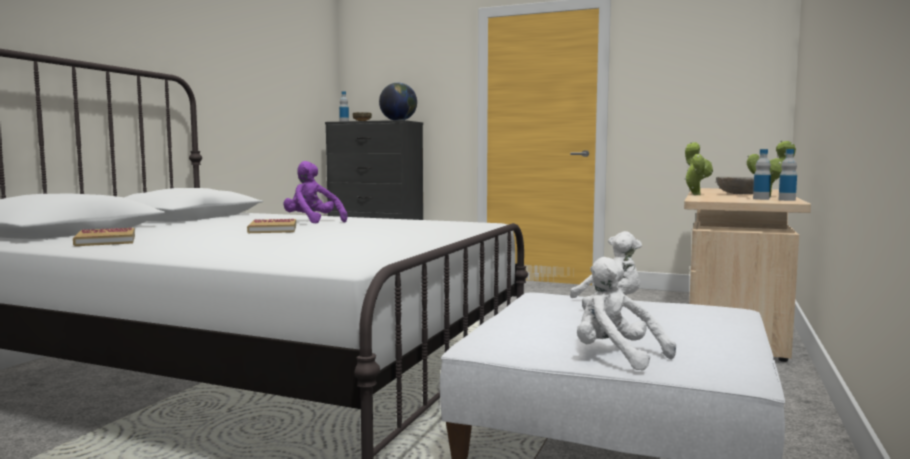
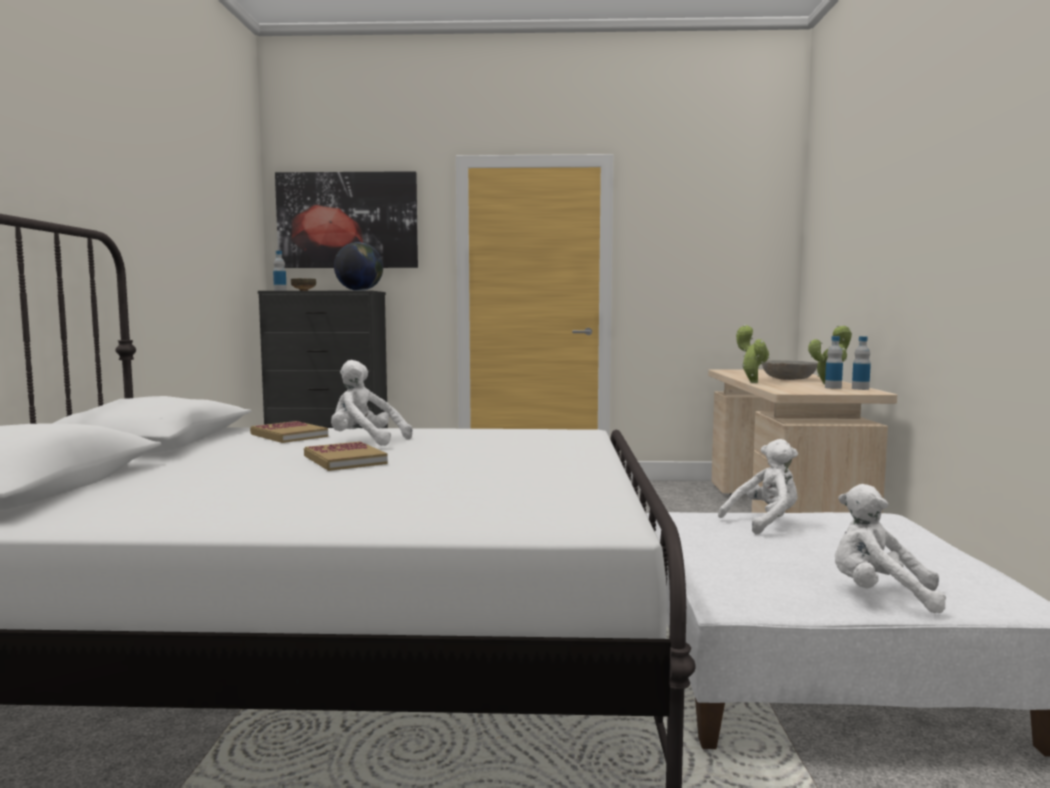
camera: 20 degrees left, 0 degrees up
(106, 240) = (141, 504): book -> book (289, 435)
(312, 222) = (365, 441): purple plush toy -> white plush toy
(397, 66) = (347, 220): none -> picture

